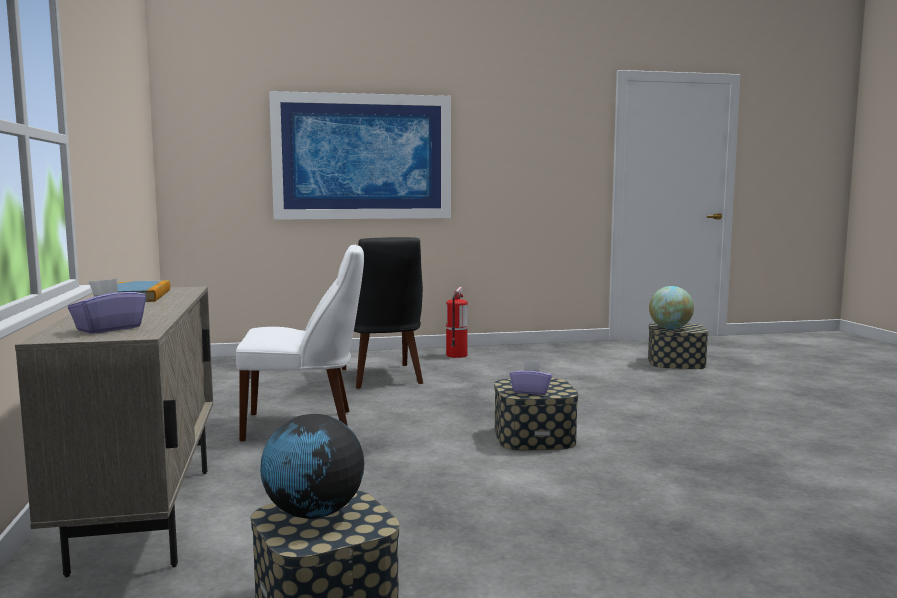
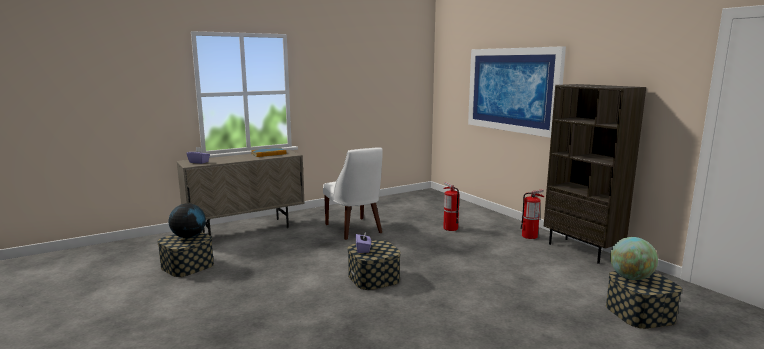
camera: 70 degrees right, 5 degrees up
(382, 377) = (450, 228): black chair -> fire extinguisher
(519, 348) = (582, 250): none -> brown bookcase

